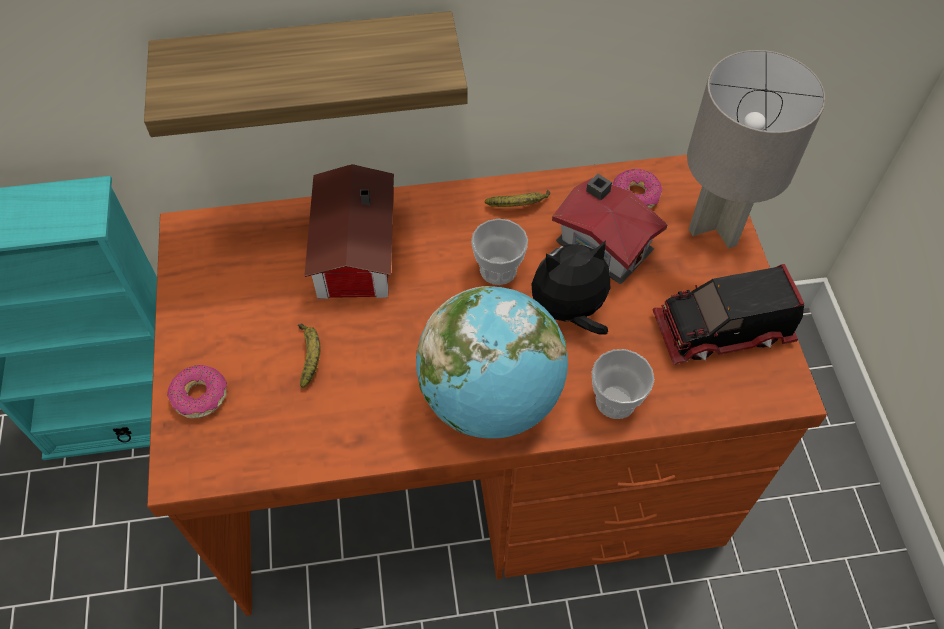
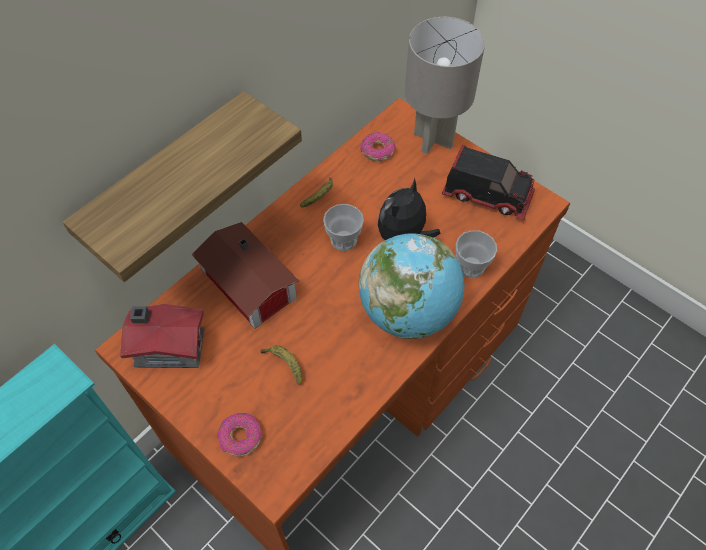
camera: 40 degrees left, 0 degrees up
(604, 244) = (386, 188): toy house -> toy house (168, 346)
(722, 331) = (487, 194): toy truck -> toy truck turned 105 degrees counterclockwise

